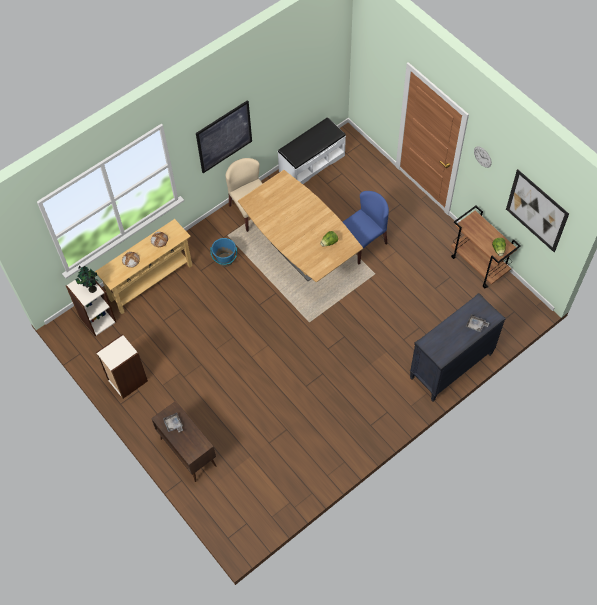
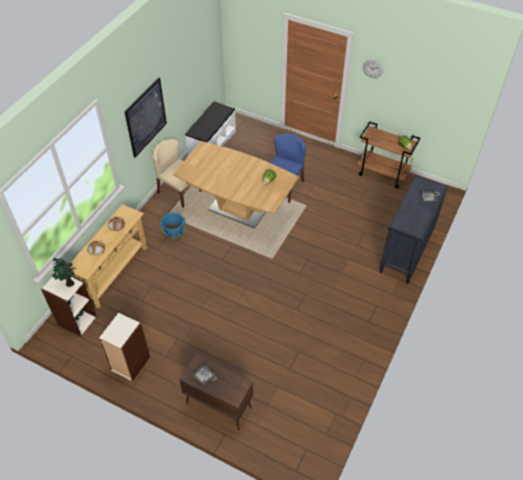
camera: 25 degrees left, 10 degrees down
(536, 211) = (434, 94): picture -> none

